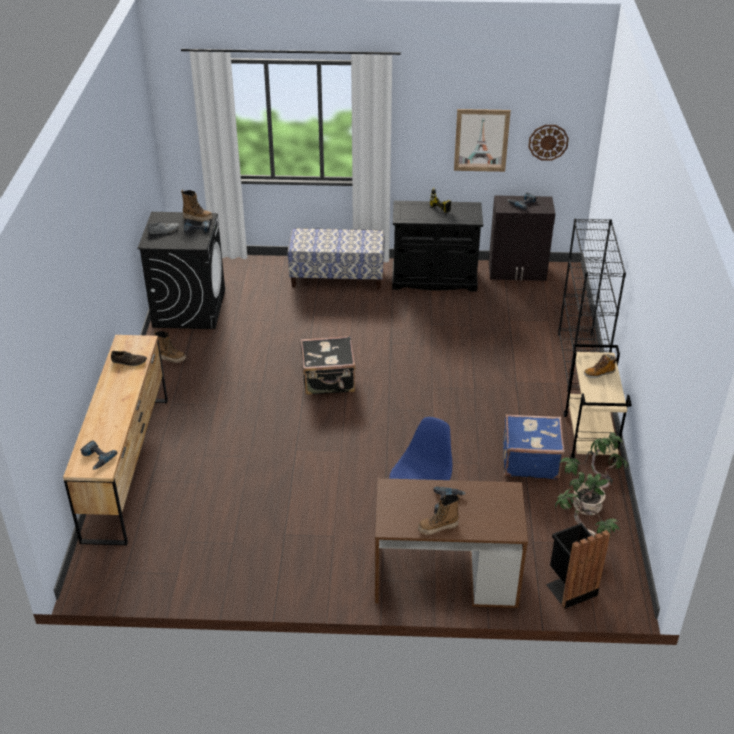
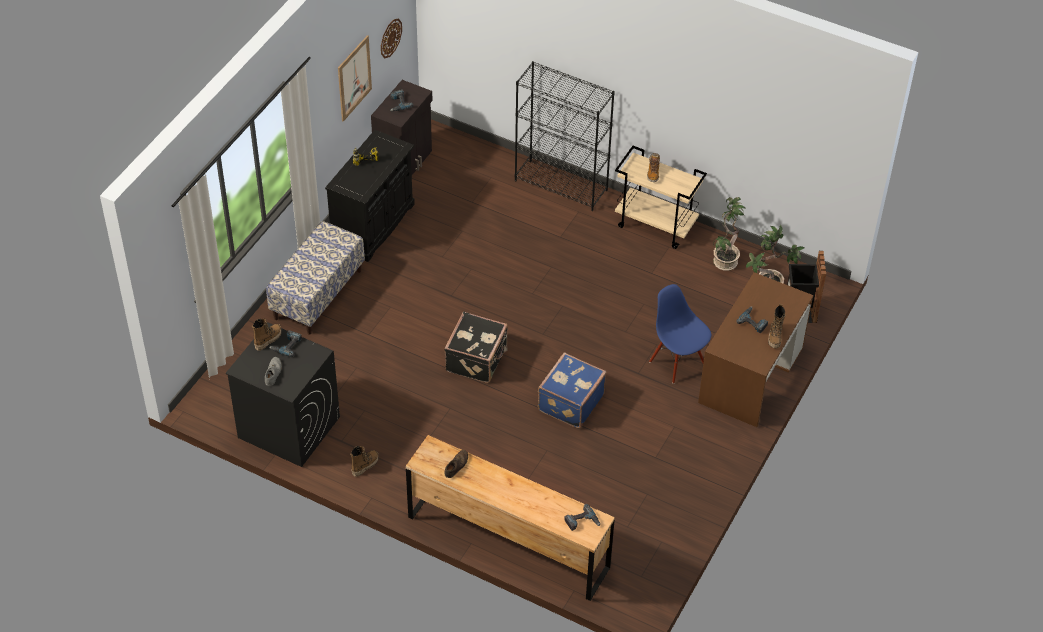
camera: 65 degrees left, 10 degrees up
(530, 460) = (659, 272): blue suitcase -> blue suitcase (569, 402)

